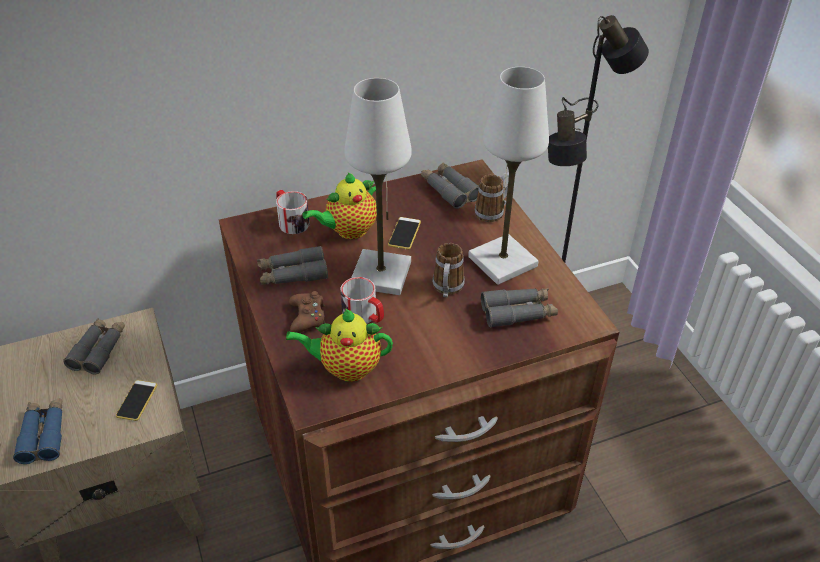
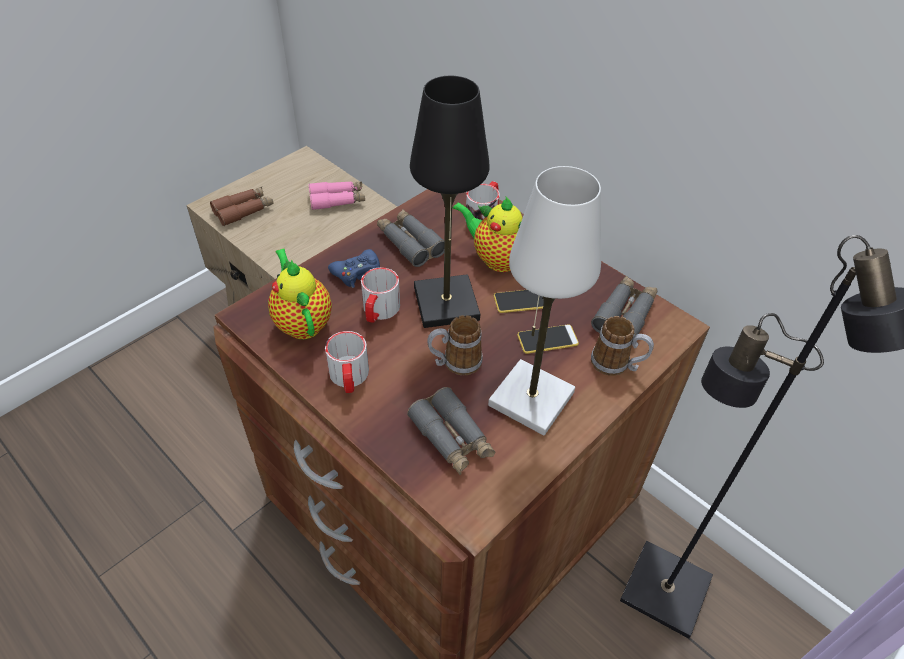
camera: 65 degrees right, 5 degrees up
(43, 435) = (244, 210): blue binoculars -> brown binoculars
(98, 350) = (337, 200): grey binoculars -> pink binoculars
(137, 400) = (296, 242): phone -> phone (547, 339)
(307, 317) = (357, 273): brown game controller -> blue game controller
(381, 274) = (446, 304): white table lamp -> black table lamp
(429, 354) = (349, 378): none -> mug

